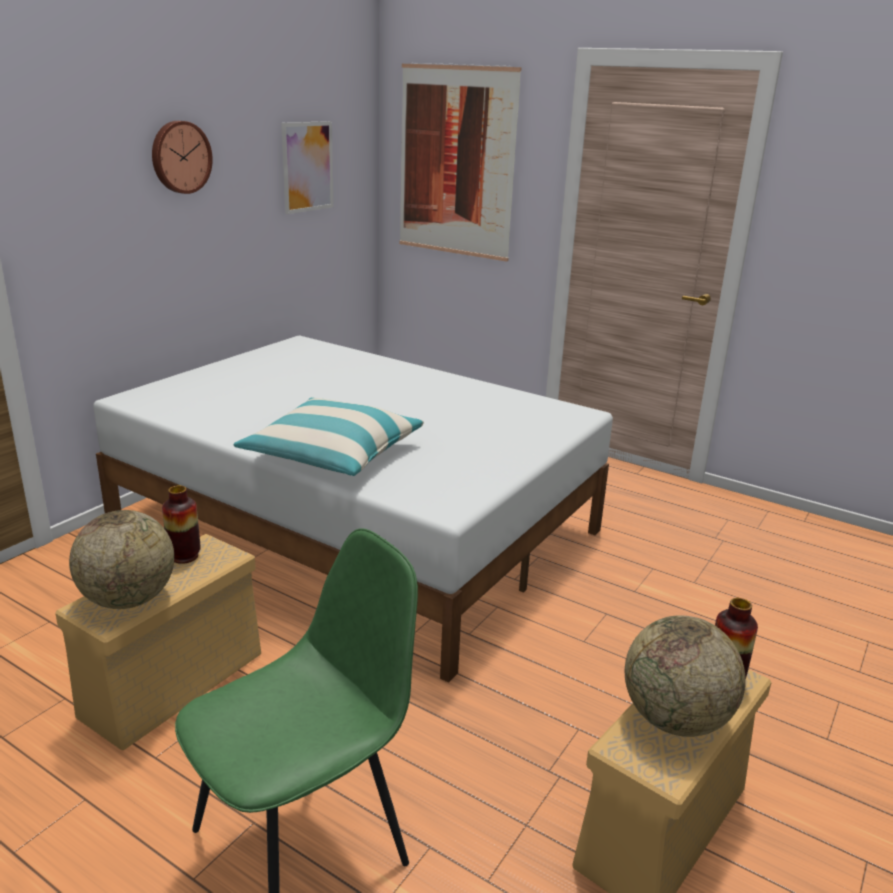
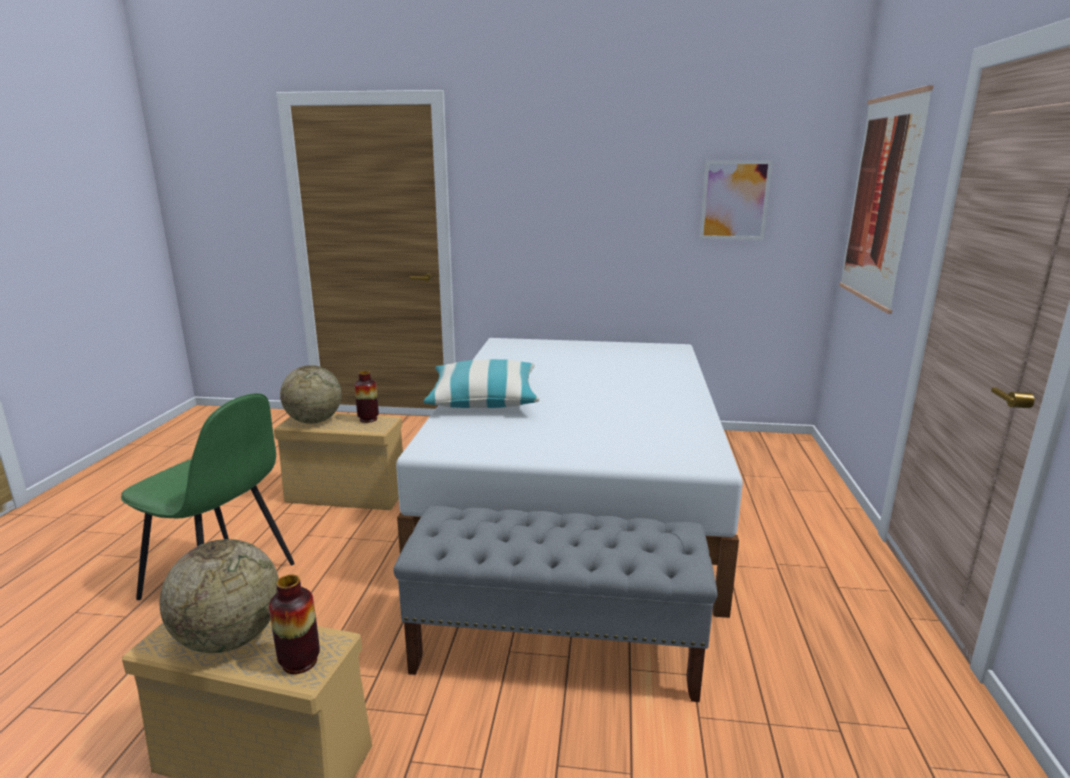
camera: 65 degrees right, 5 degrees down
(180, 157) = (592, 183): wall clock -> none
(595, 617) = (556, 649): none -> grey bench

